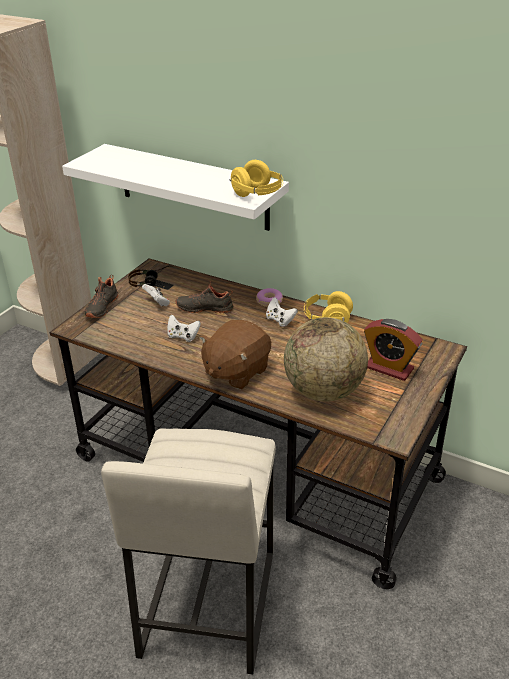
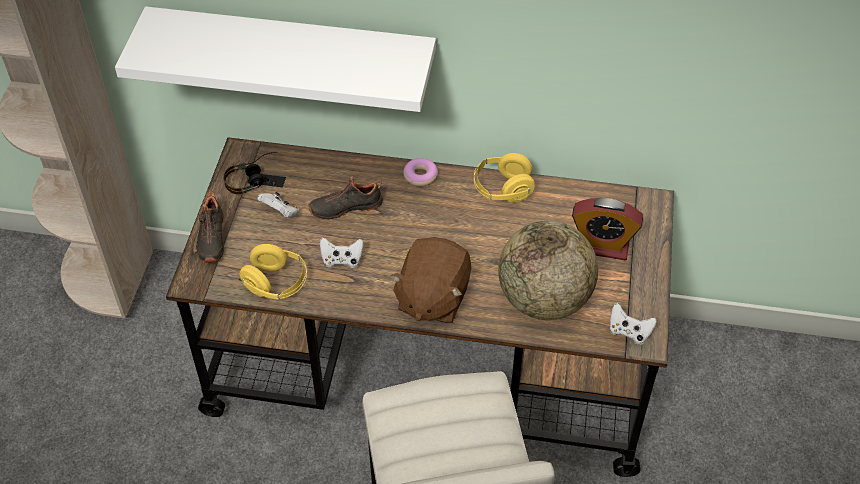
camera: 20 degrees left, 15 degrees up
(257, 194) = (410, 72): yellow headphones -> yellow headphones (276, 284)
(280, 320) = (447, 204): white game controller -> white game controller (629, 332)

